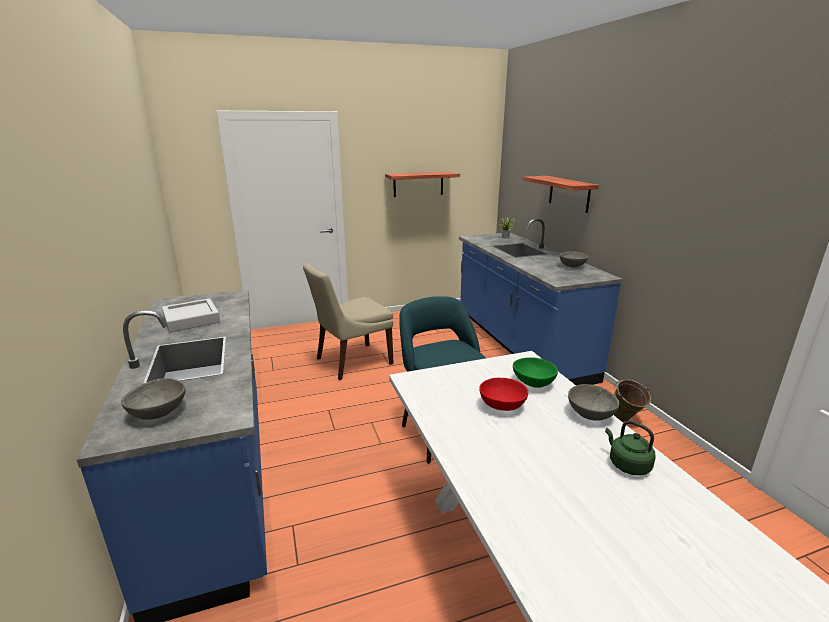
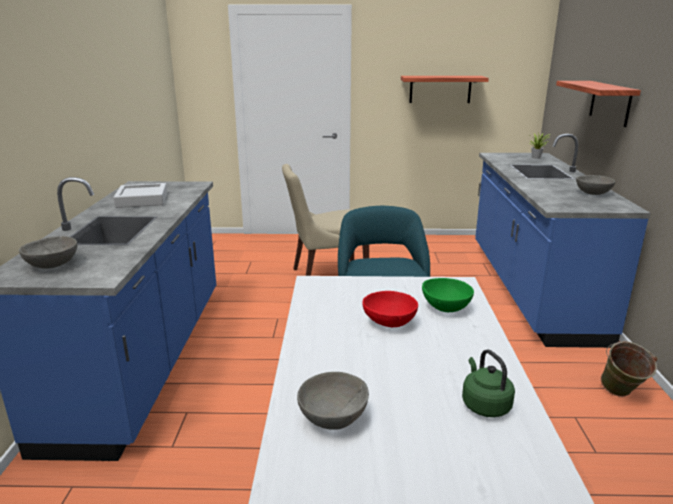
camera: 20 degrees right, 0 degrees up
(590, 414) = (486, 348): grey bowl -> grey bowl (333, 418)

